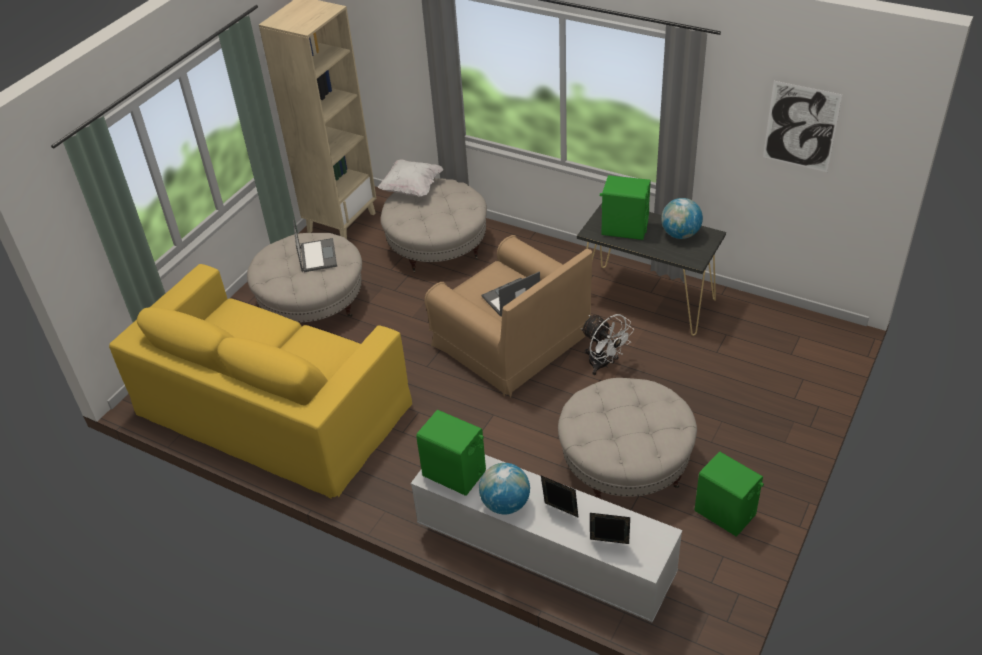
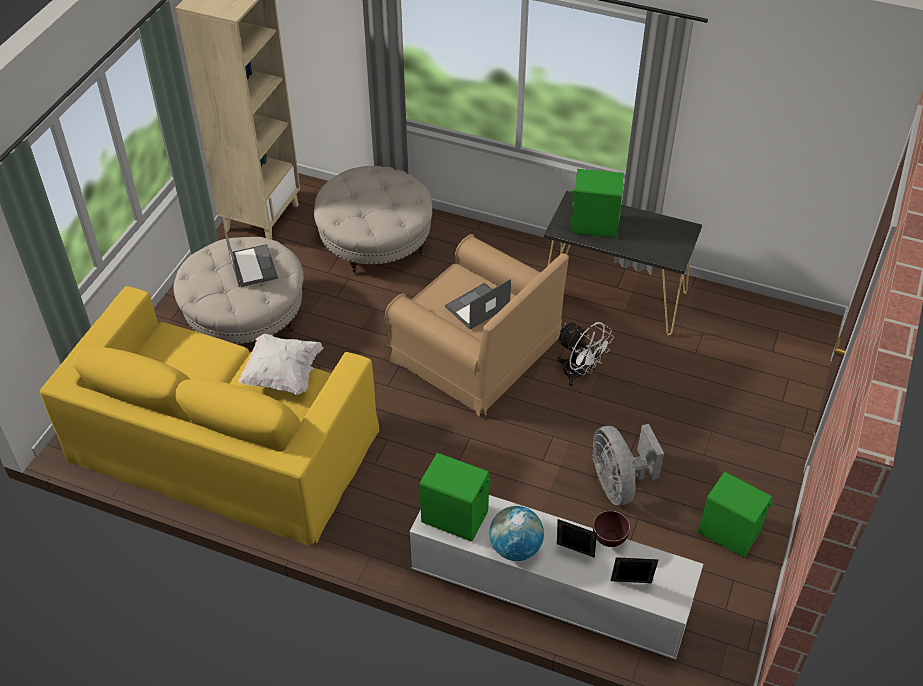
camera: 10 degrees left, 5 degrees up
(412, 188) = (345, 180): white pillow -> white pillow (282, 374)
(595, 503) = (610, 540): none -> brown bowl
(625, 463) = (618, 484): beige ottoman -> grey fan
(680, 234) = (654, 229): globe -> none
(801, 127) = (788, 117): picture -> none

